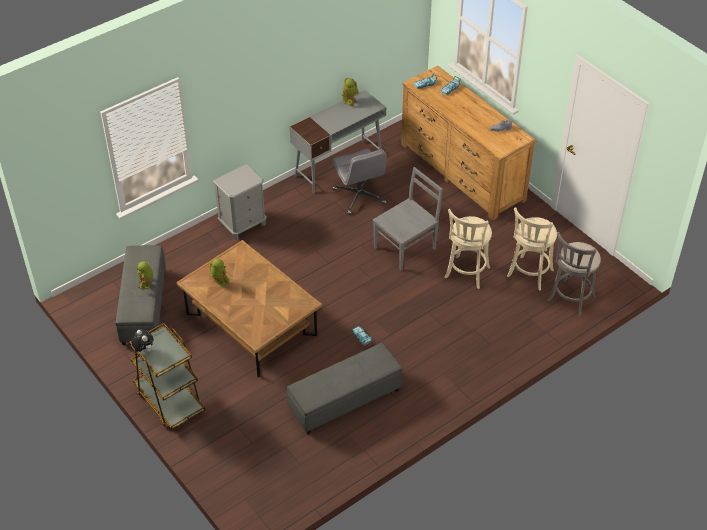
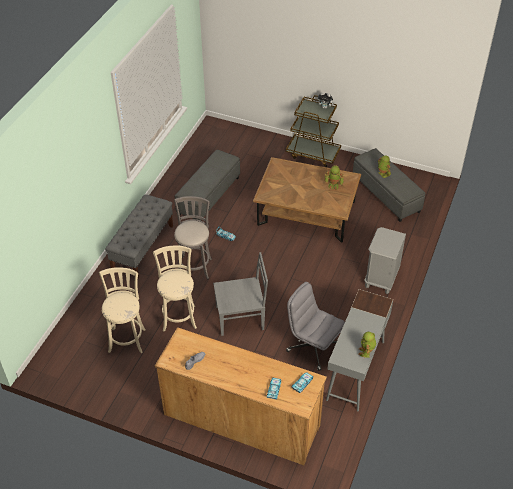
camera: 150 degrees right, 0 degrees up
(406, 247) = (241, 318): grey chair -> grey chair turned 120 degrees counterclockwise
(464, 365) = (143, 248): none -> grey bench
(570, 300) = (84, 331): grey stool -> grey stool (195, 266)

